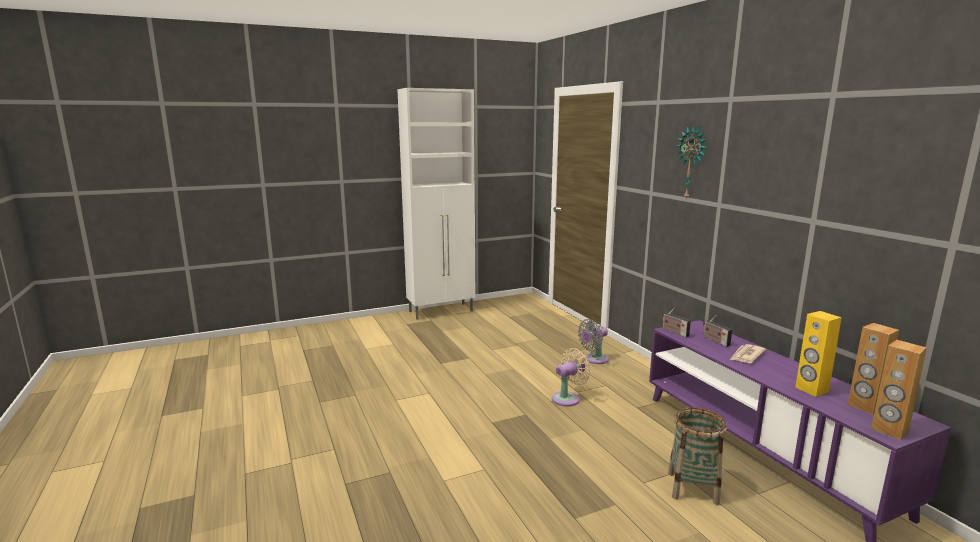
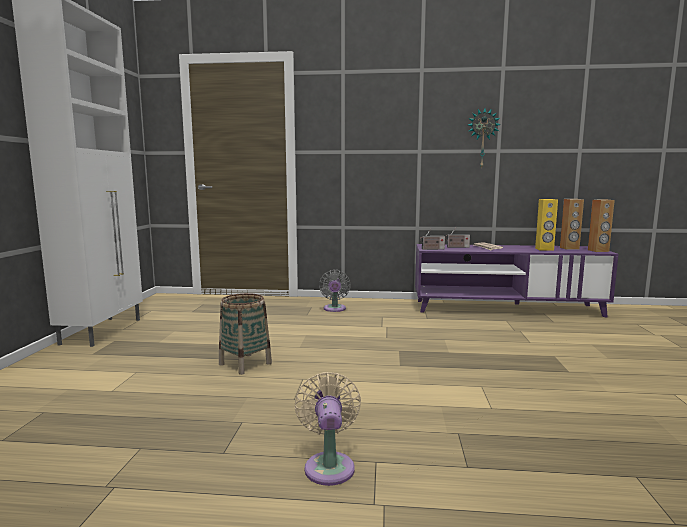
camera: 60 degrees left, 5 degrees down
(568, 398) = (389, 331): beige fan -> beige fan (329, 465)
(692, 163) = (390, 121): wall clock -> wall clock (482, 138)
(693, 487) = (541, 332): basket -> basket (245, 364)

